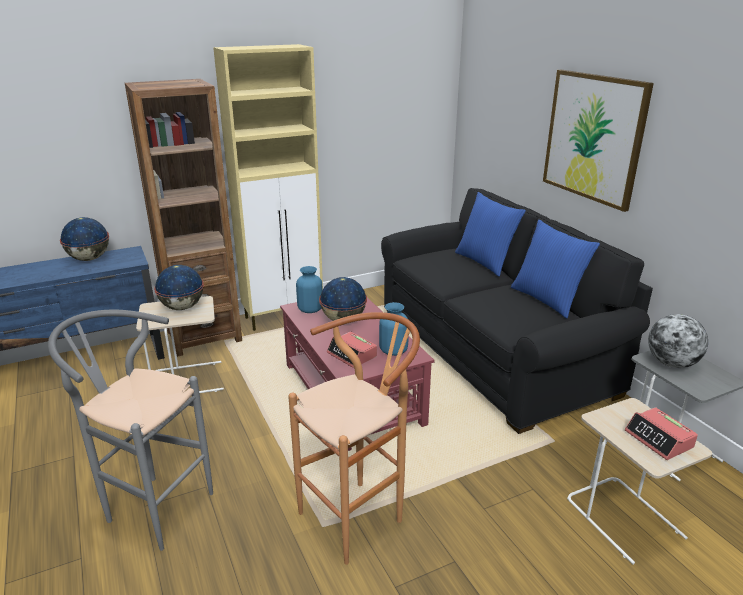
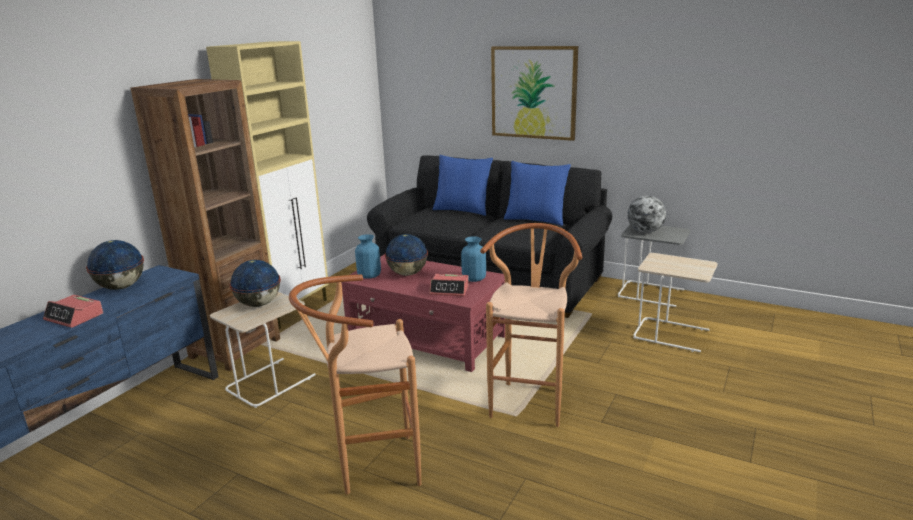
camera: 35 degrees left, 5 degrees down
(151, 506) = (370, 467): grey stool -> brown stool
(659, 439) = (688, 265): alarm clock -> alarm clock (74, 317)

